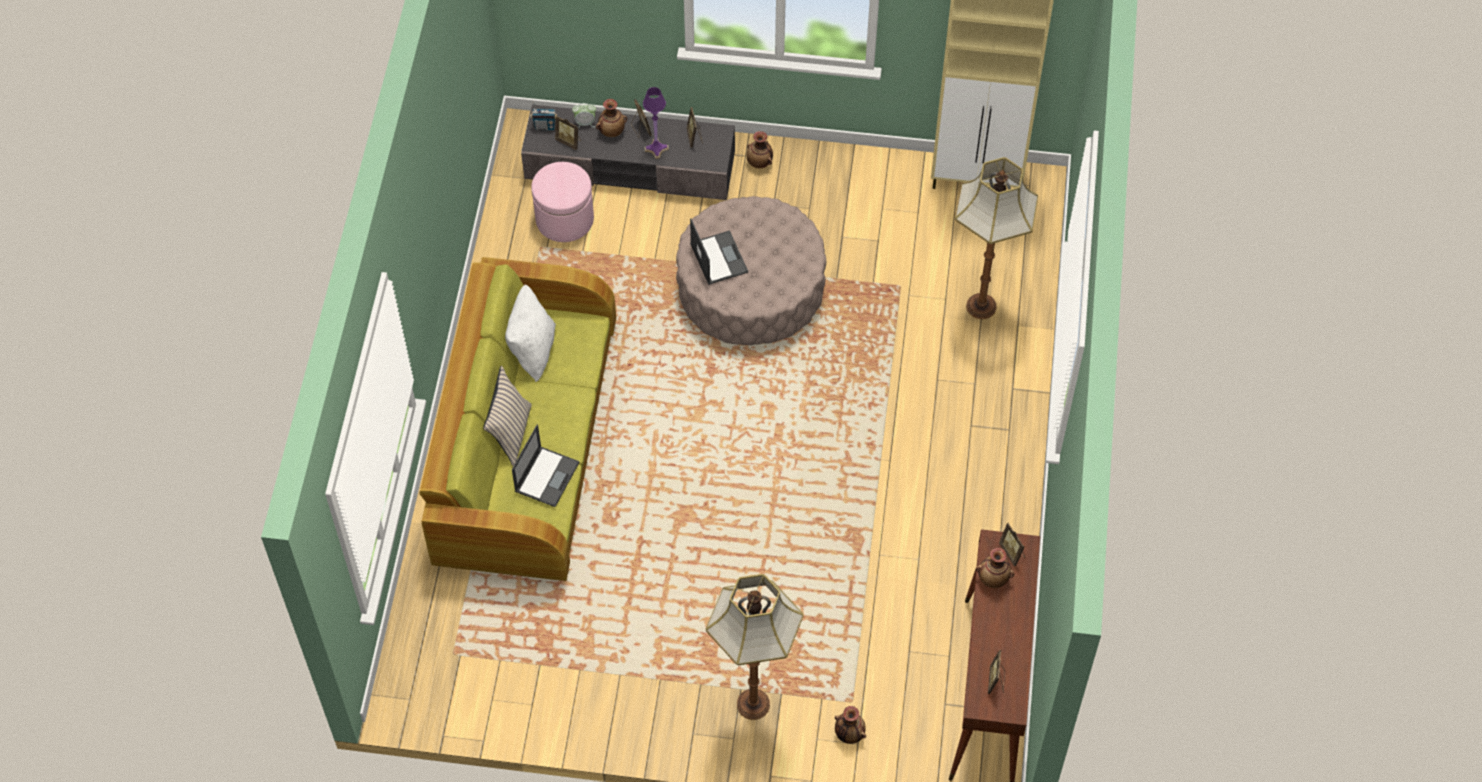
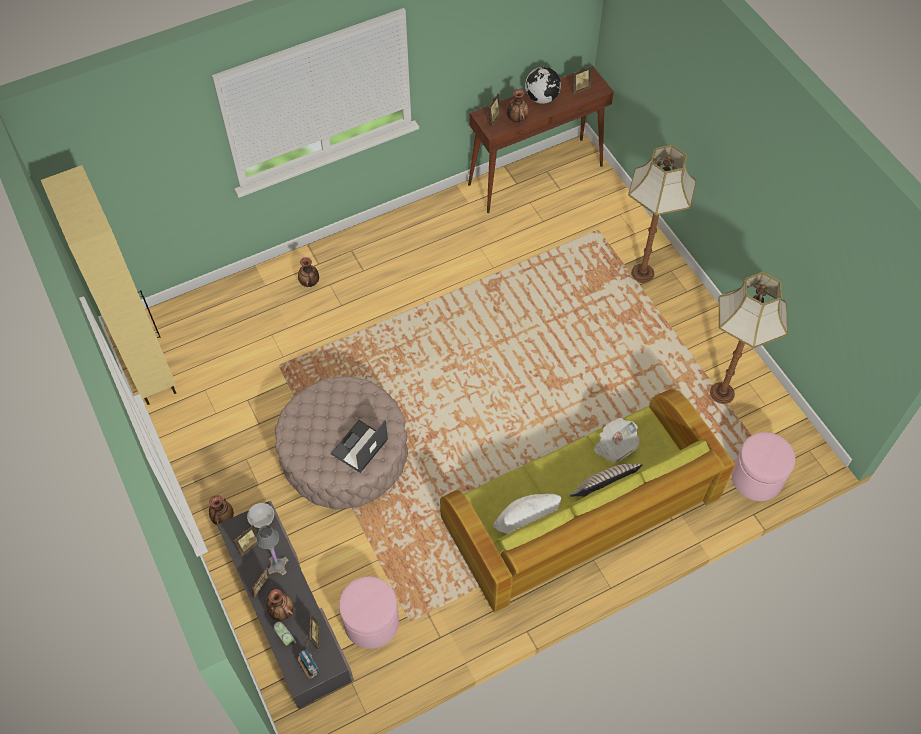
camera: 125 degrees left, 0 degrees up
(424, 624) = (756, 478): none -> pink ottoman
(547, 476) = (614, 446): laptop -> newspaper
(656, 148) = (277, 566): purple table lamp -> grey table lamp
(710, 159) = (262, 520): none -> bowl
(849, 734) = (618, 221): vase -> vase (310, 282)
(980, 307) = (265, 312): floor lamp -> floor lamp (723, 393)
(1009, 628) = (542, 98): none -> globe

